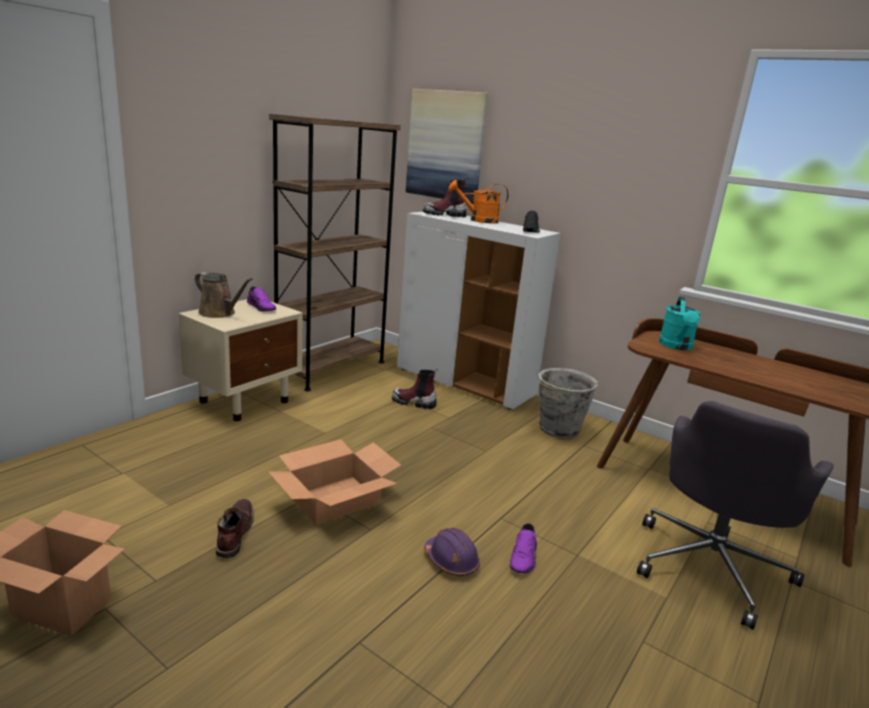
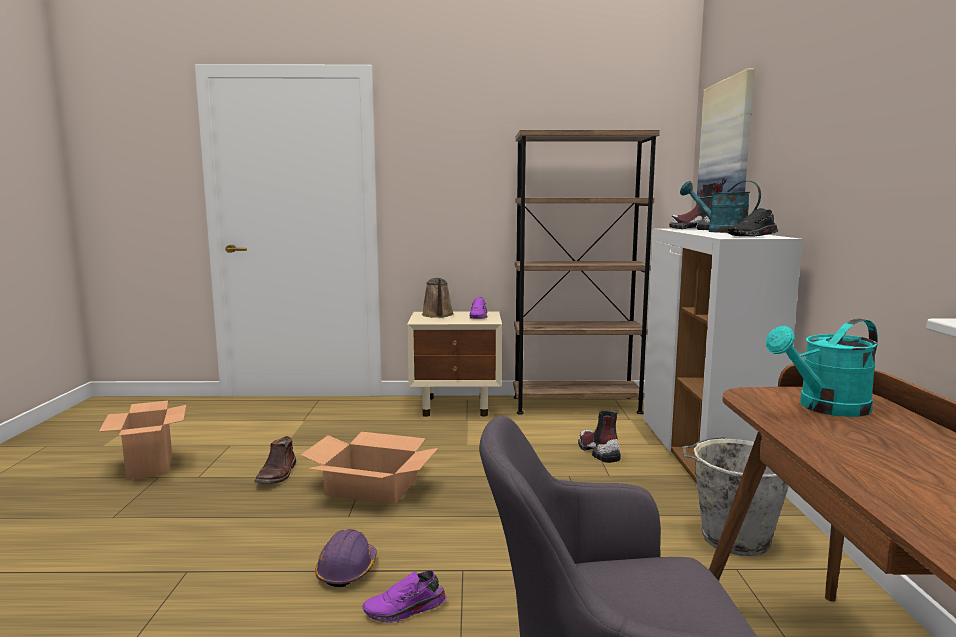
camera: 55 degrees right, 10 degrees down
(234, 533) = (277, 474): brown boot -> brown boot turned 135 degrees clockwise
(478, 220) = (720, 231): orange watering can -> turquoise watering can

